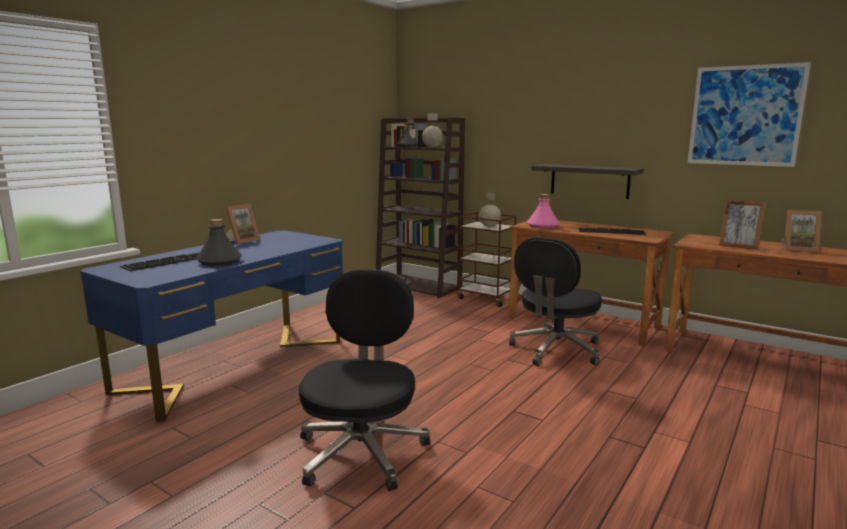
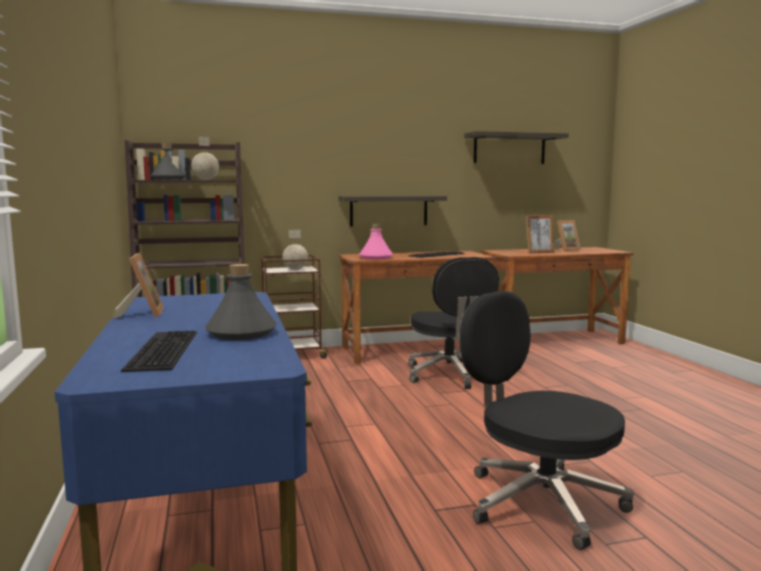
camera: 50 degrees left, 5 degrees down
(745, 116) = (509, 149): picture -> shelf

